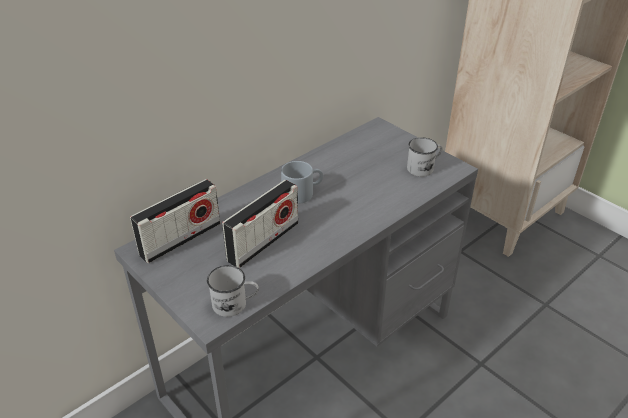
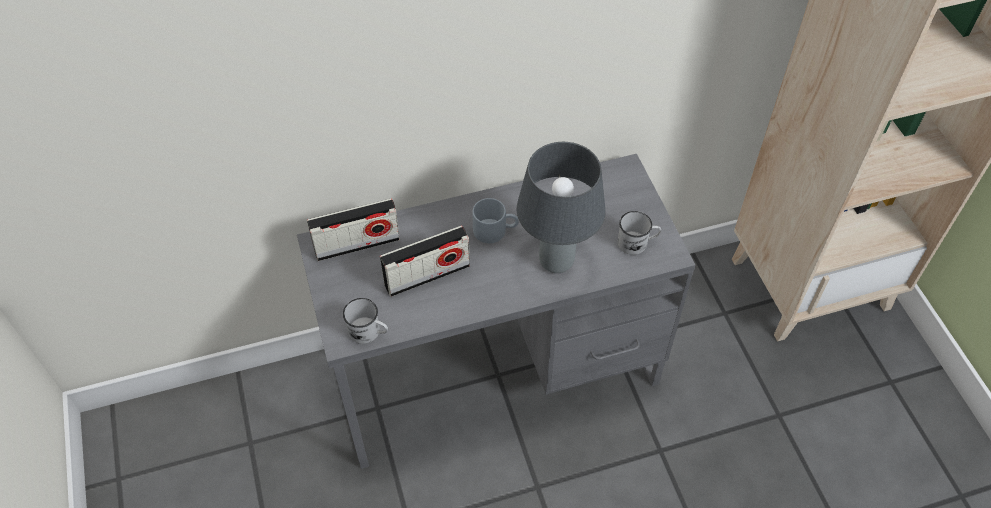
camera: 25 degrees right, 15 degrees up
(369, 198) = (556, 261): none -> grey table lamp

